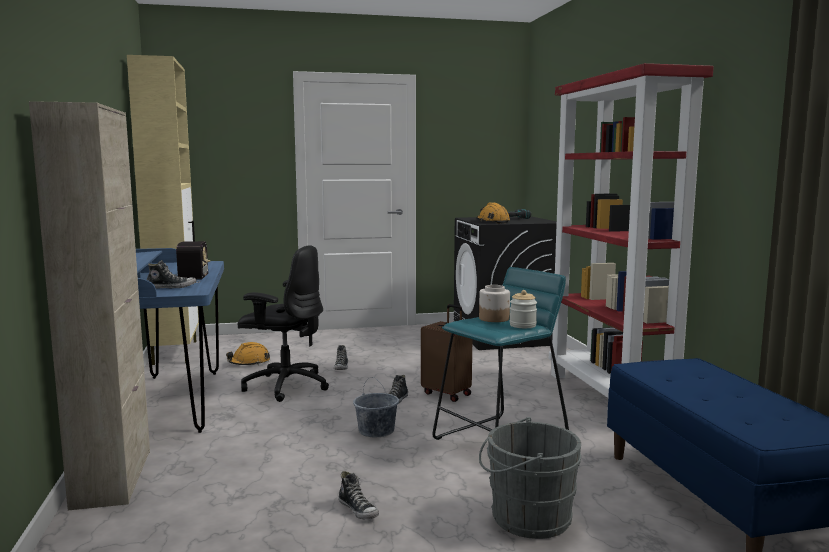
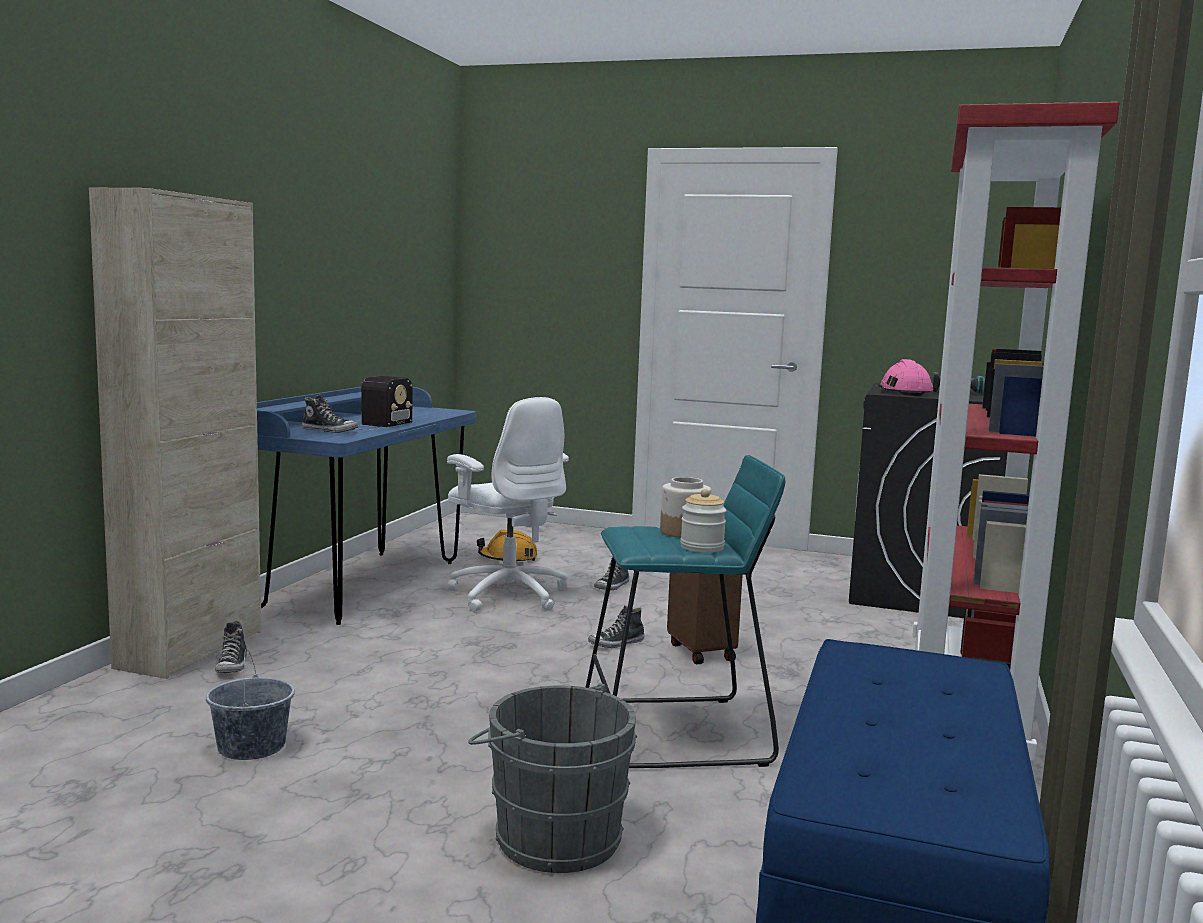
camera: 30 degrees right, 0 degrees up
(176, 352) = (446, 530): beige cabinet -> none
(285, 386) = (508, 594): black office chair -> white office chair
(358, 510) = (367, 758): shoe -> shoe (232, 666)
(376, 431) = (533, 674): grey bucket -> grey bucket (251, 747)
(492, 222) = (904, 392): orange hard hat -> pink hard hat

